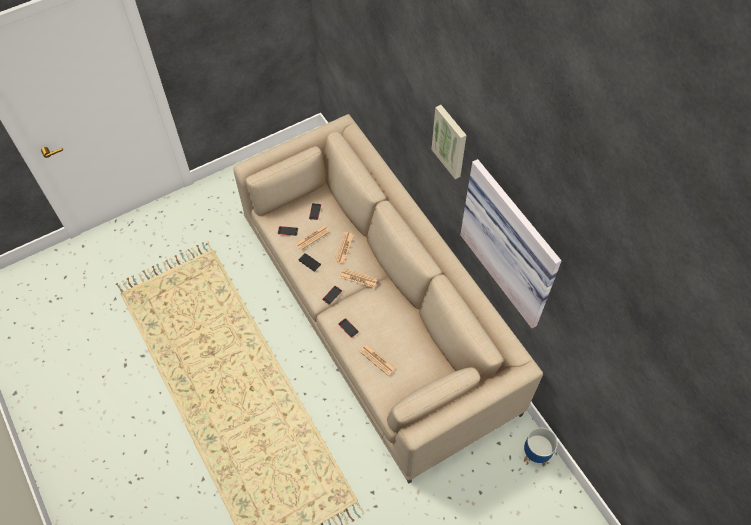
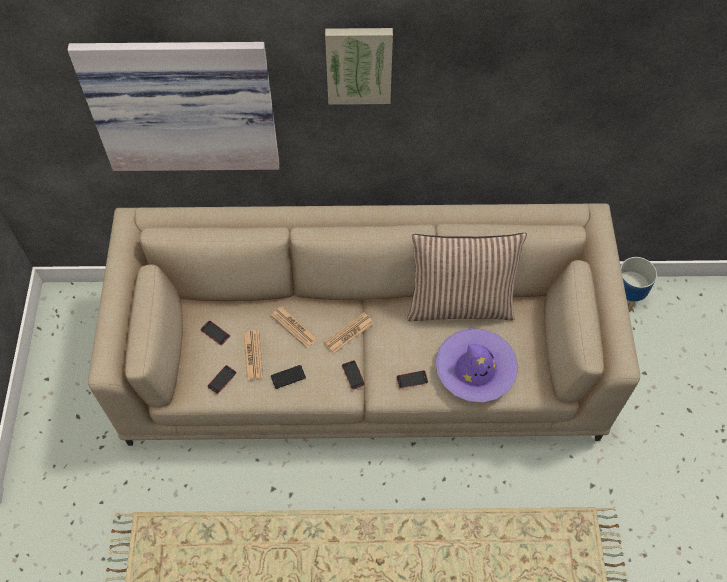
camera: 60 degrees left, 0 degrees up
(377, 360) = (475, 369): newspaper -> purple hat
(420, 329) = (460, 304): none -> pillow
(512, 243) = (516, 98): picture -> picture (183, 103)

